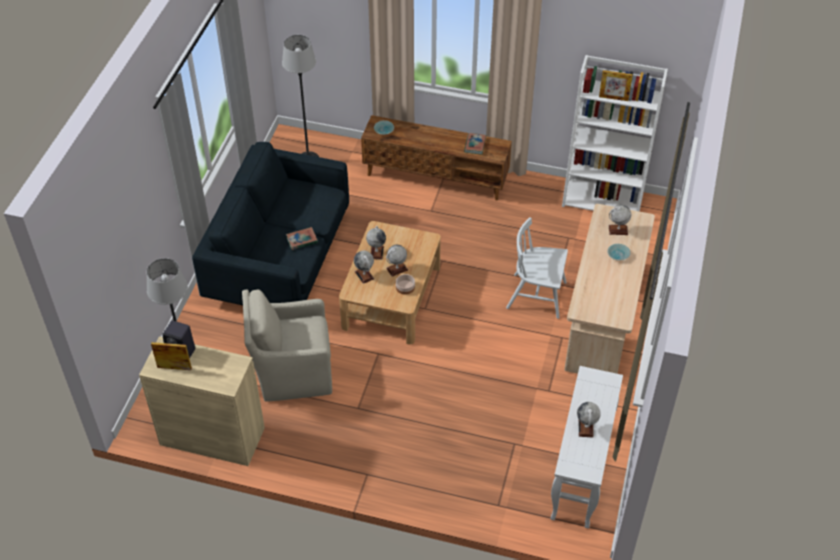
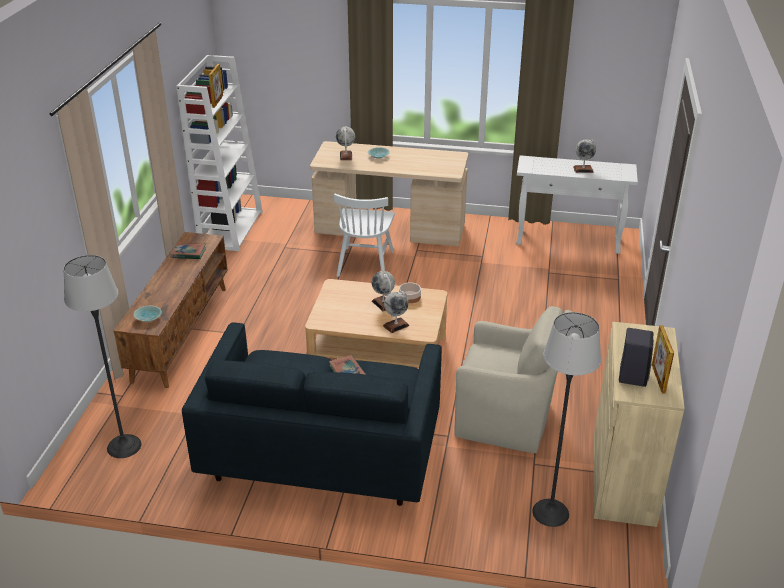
camera: 95 degrees left, 15 degrees down
(292, 372) = (507, 421): beige armchair -> beige armchair turned 60 degrees counterclockwise
(376, 252) = (358, 319): globe -> none

